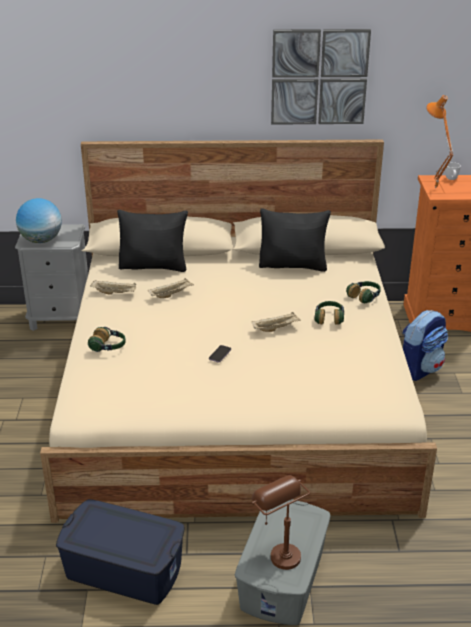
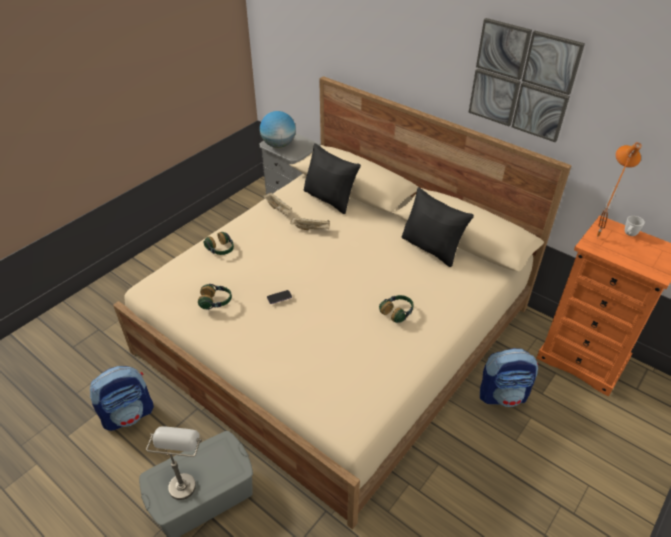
camera: 40 degrees right, 10 degrees up
(124, 569) = (129, 414): blue storage box -> backpack
(276, 328) = (346, 298): beige tray -> none
(278, 551) = (184, 478): brown table lamp -> grey table lamp
(364, 297) = (452, 308): headphones -> headphones (216, 302)

